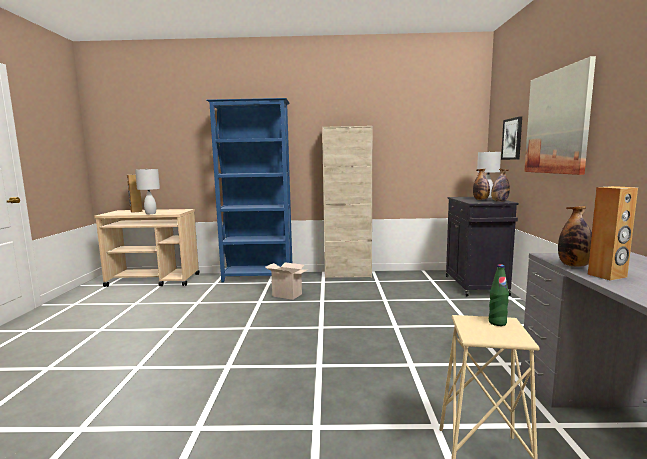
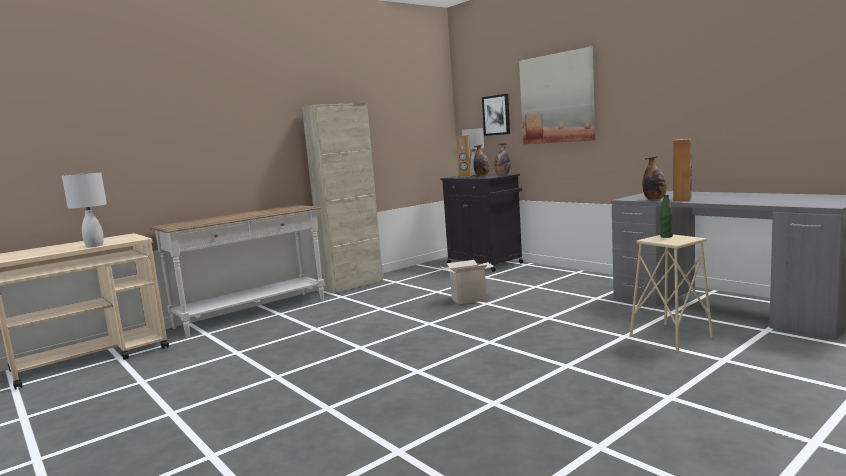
camera: 40 degrees left, 0 degrees up
(136, 211) = (43, 250): brown speaker -> brown speaker (465, 176)
(258, 277) = (253, 314): blue bookcase -> white console table
(288, 295) = (333, 315): cardboard box -> cardboard box (469, 299)

